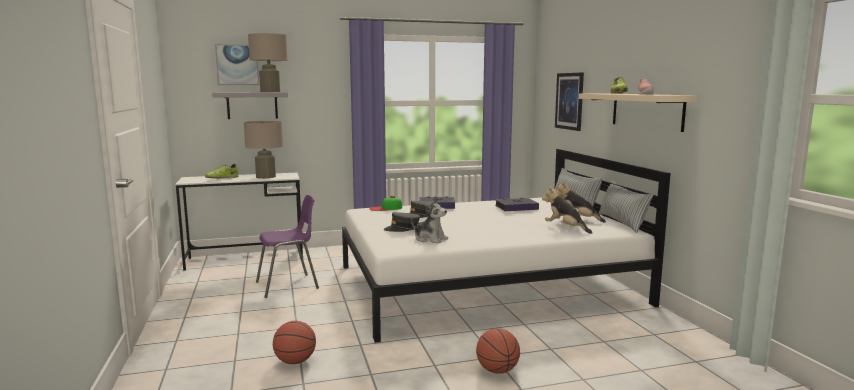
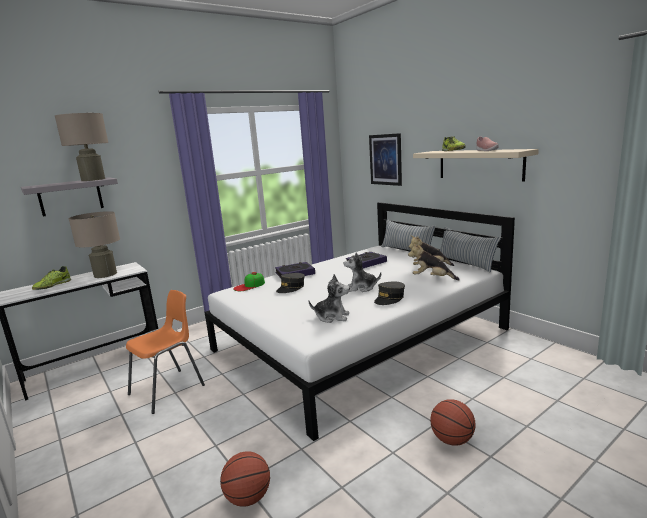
camera: 20 degrees left, 5 degrees up
(237, 65) = (44, 152): picture -> none
(289, 285) = (169, 389): purple chair -> orange chair
(402, 228) = (292, 309): grey cap -> grey cap (389, 298)
(484, 224) = (361, 288): none -> plush toy

